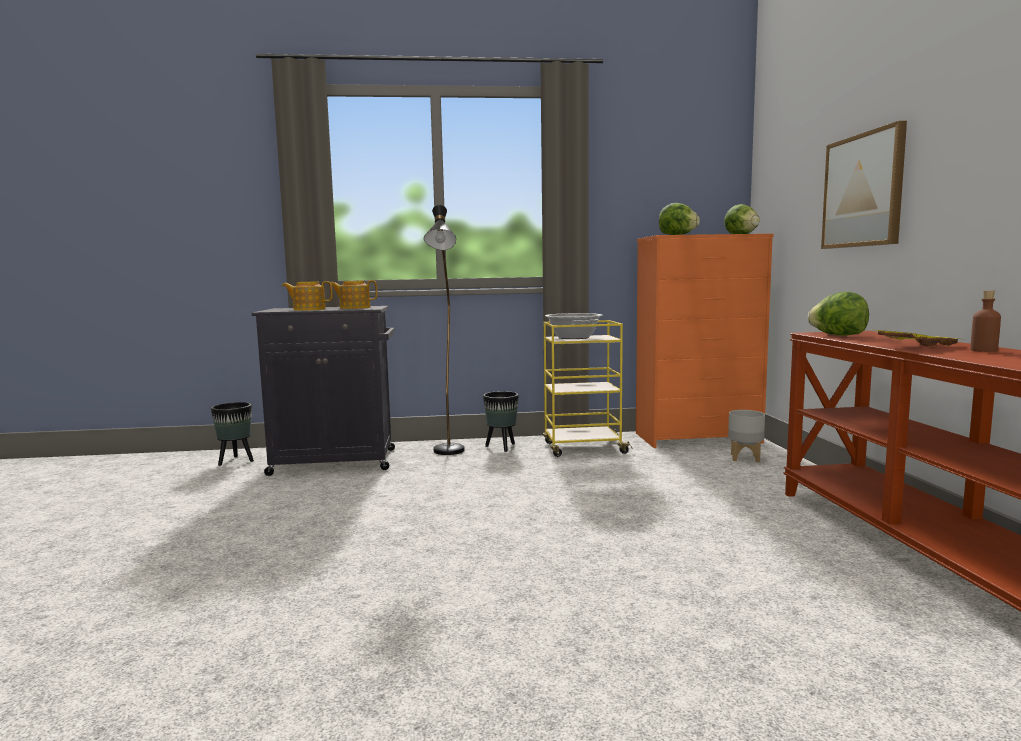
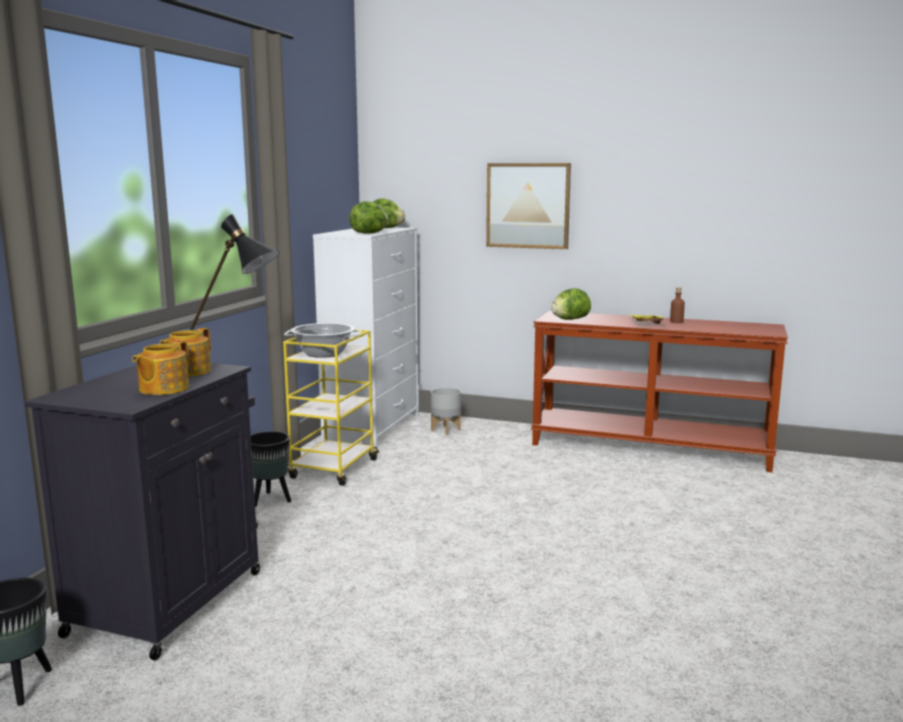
camera: 65 degrees left, 5 degrees up
(698, 438) = (373, 426): orange dresser -> white dresser

